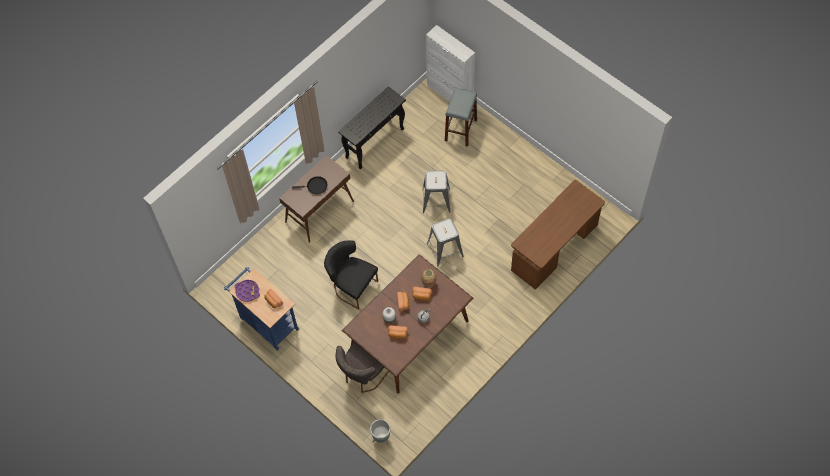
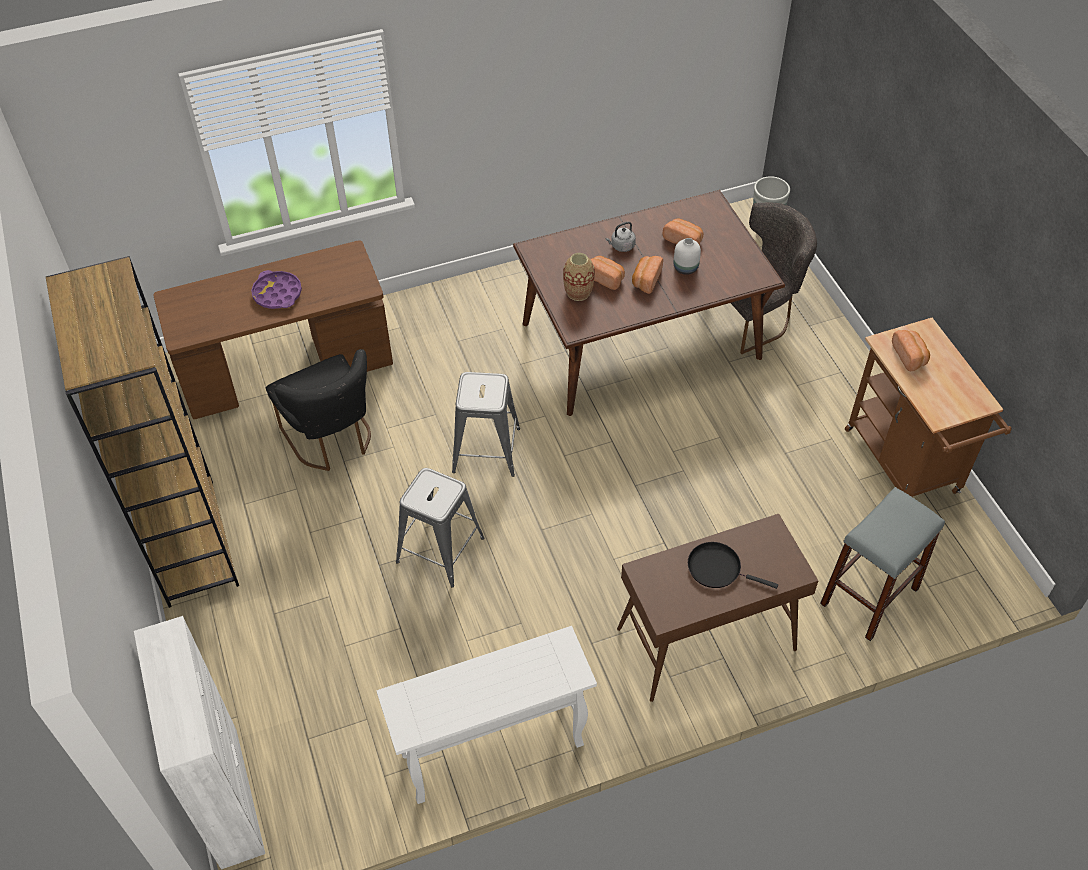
camera: 155 degrees left, 10 degrees down
(247, 291) = (961, 393): purple tray -> purple tray (277, 294)
(267, 322) = (906, 467): blue cart -> brown cart
(352, 286) = (706, 461): black chair -> black chair (332, 440)
(375, 143) = (491, 751): black console table -> white console table
(461, 130) = (276, 685): grey stool -> grey stool (869, 596)
(531, 162) = (190, 541): none -> brown bookcase

